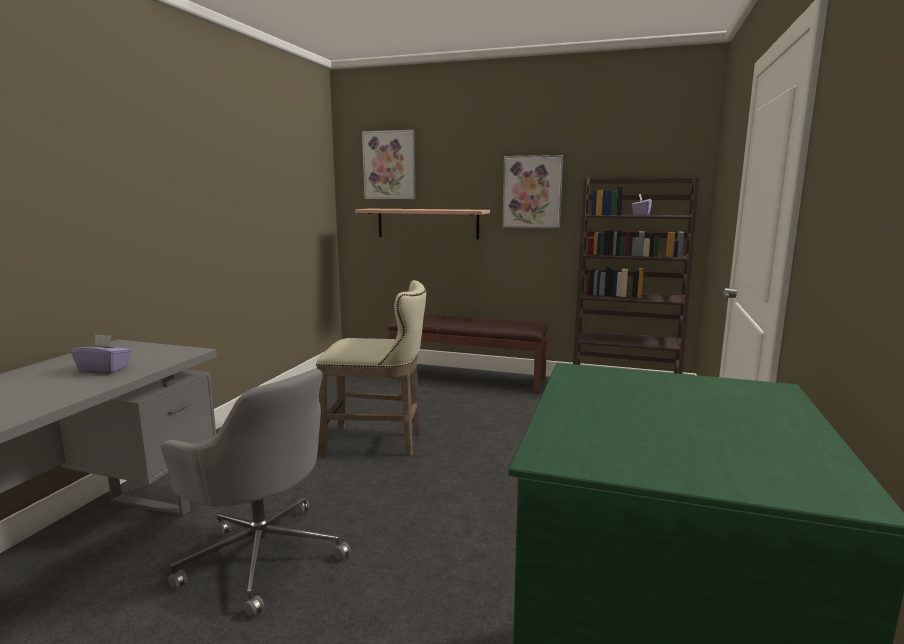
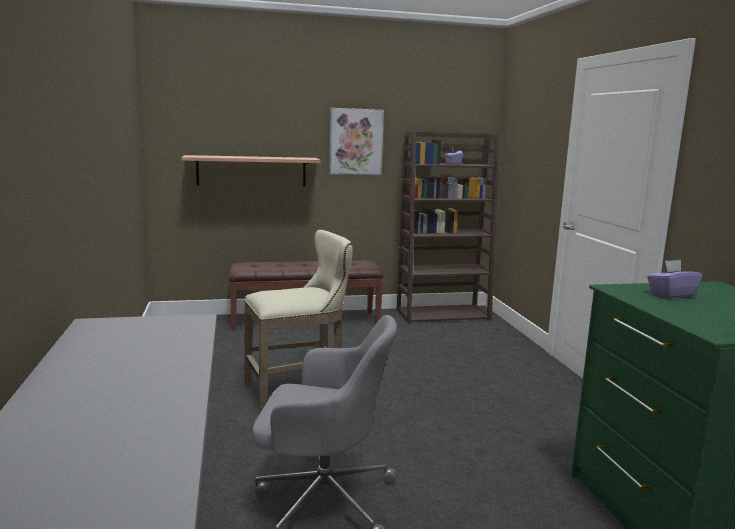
camera: 30 degrees left, 0 degrees up
(104, 370) = (153, 348): purple tissue box -> purple tissue box (671, 294)
(389, 165) = (208, 110): picture -> none

